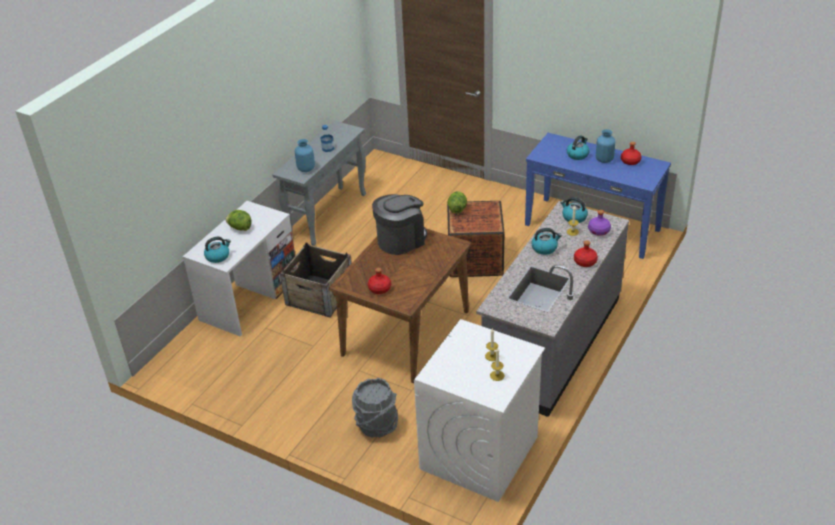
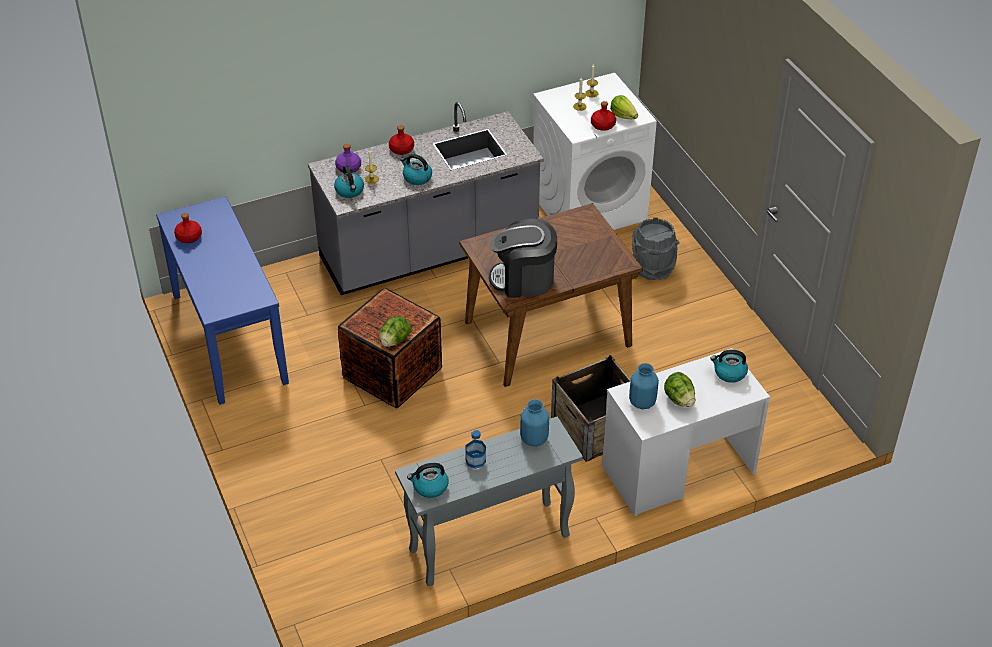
camera: 145 degrees left, 5 degrees up
(380, 288) = (595, 241): red bottle -> red bottle (602, 125)
(446, 367) = (623, 116): none -> lettuce
(577, 154) = (223, 275): kettle -> kettle (429, 487)
(604, 160) = (209, 253): blue vase -> blue vase (642, 402)

